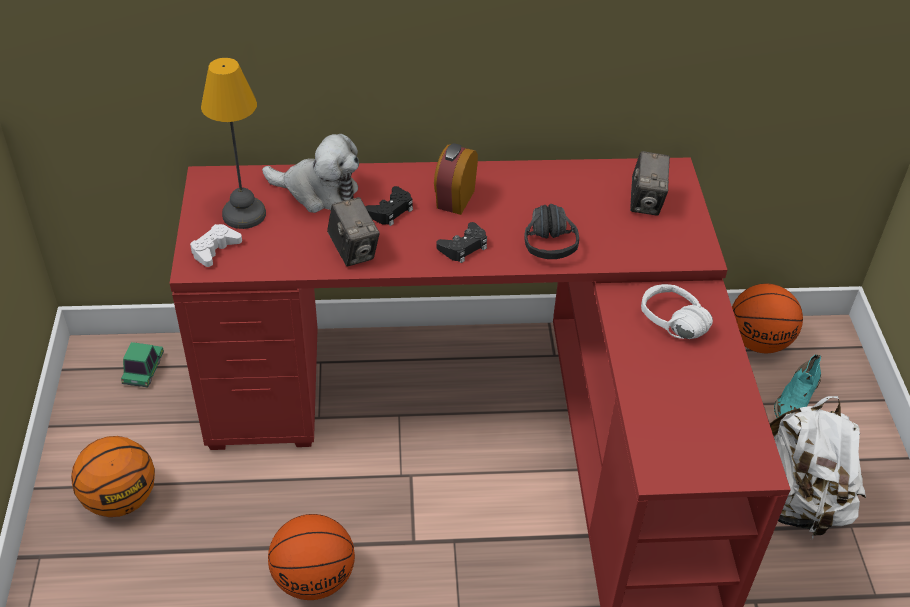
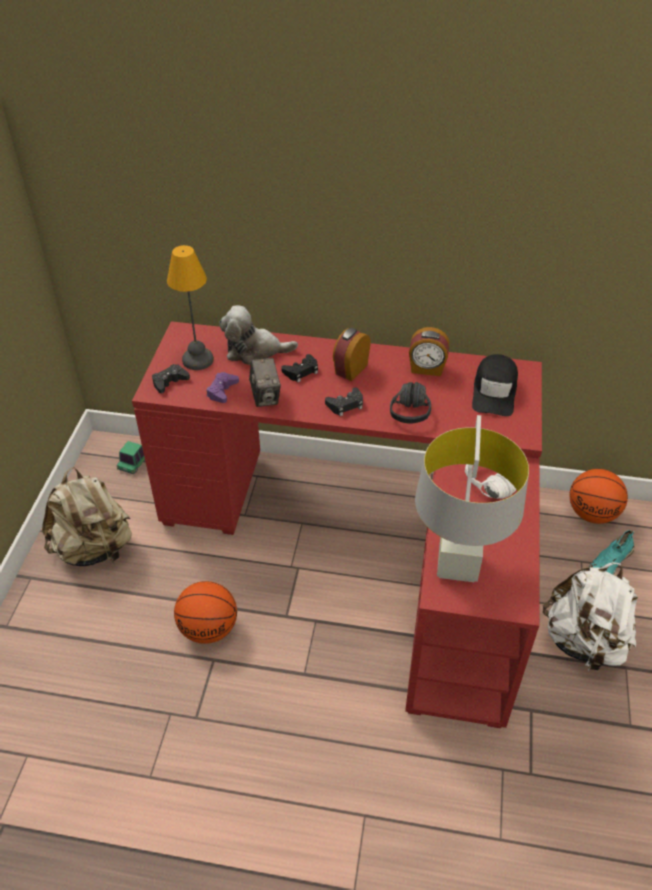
camera: 15 degrees right, 0 degrees up
(120, 499) = (94, 548): basketball -> beige backpack
(215, 250) = (169, 382): white game controller -> black game controller
(292, 252) = (222, 391): none -> purple game controller
(318, 191) = (254, 350): plush toy -> plush toy turned 150 degrees clockwise
(552, 185) = (426, 369): none -> alarm clock
(646, 202) = (494, 391): camera -> black cap
(668, 432) = (457, 565): none -> grey table lamp

